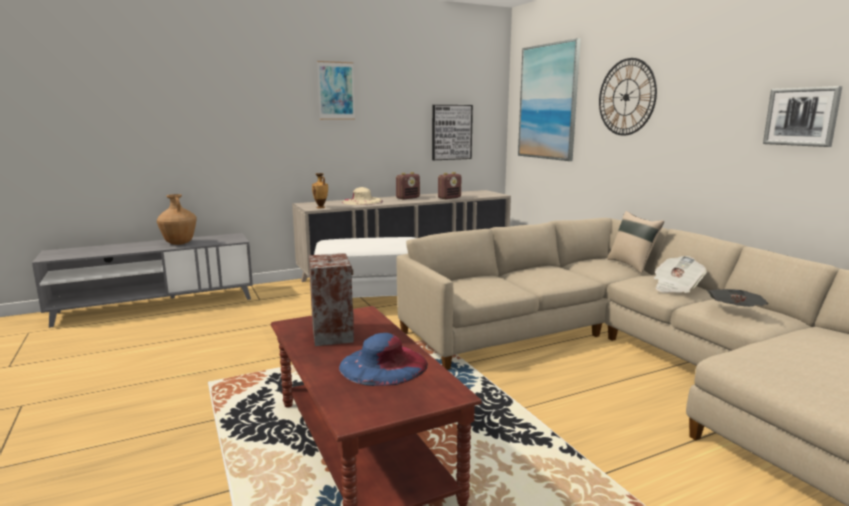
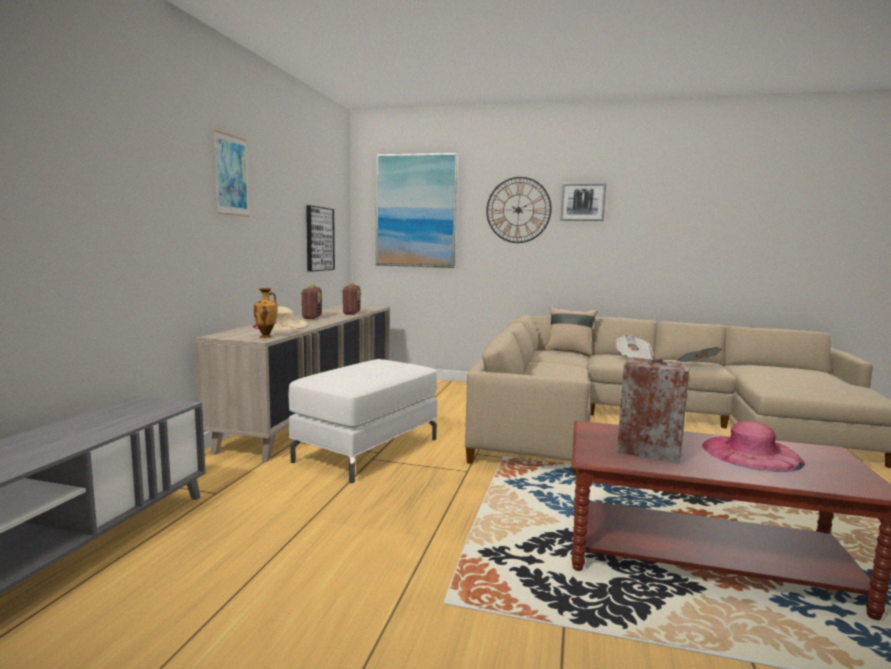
camera: 50 degrees left, 5 degrees down
(179, 243) = (83, 431): brown vase -> none
(383, 364) = (751, 453): blue hat -> pink hat
(801, 116) = (676, 229): picture -> picture (582, 202)

